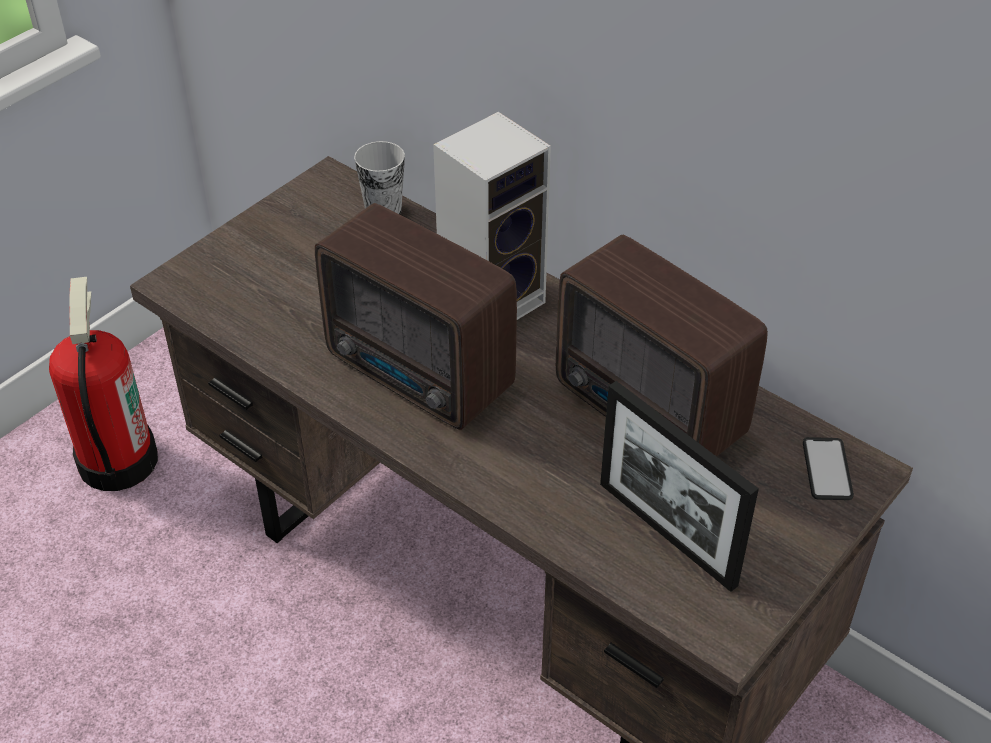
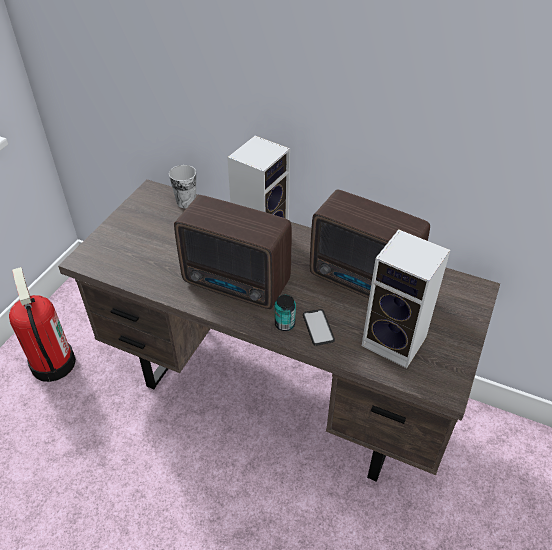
camera: 15 degrees left, 0 degrees up
(477, 461) = (284, 324): none -> can
(666, 533) = (396, 342): picture frame -> speaker
(827, 469) = (460, 292): phone -> phone (318, 327)

